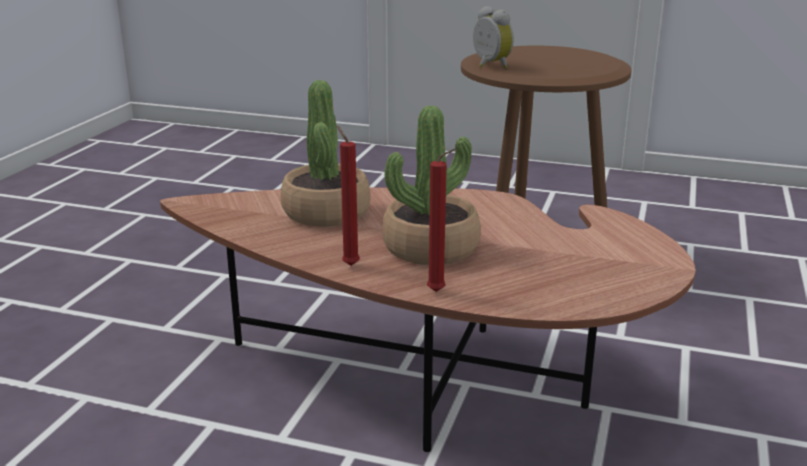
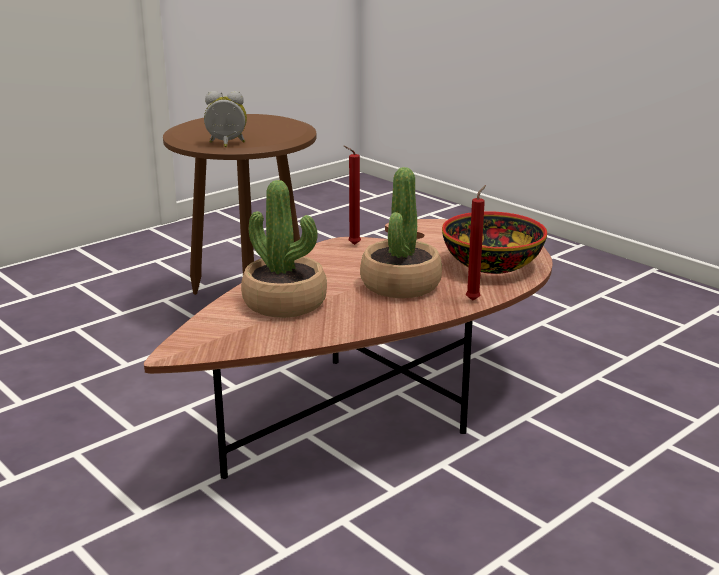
camera: 60 degrees left, 0 degrees up
(349, 264) = (397, 316): red candle -> red candle (352, 244)
(554, 280) = (492, 265): none -> bowl

